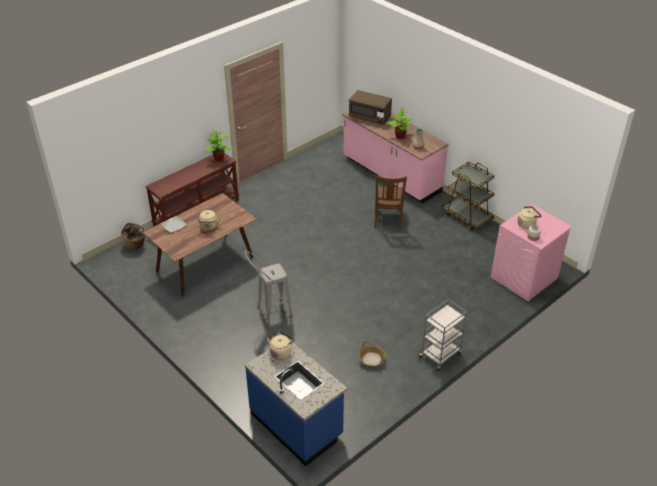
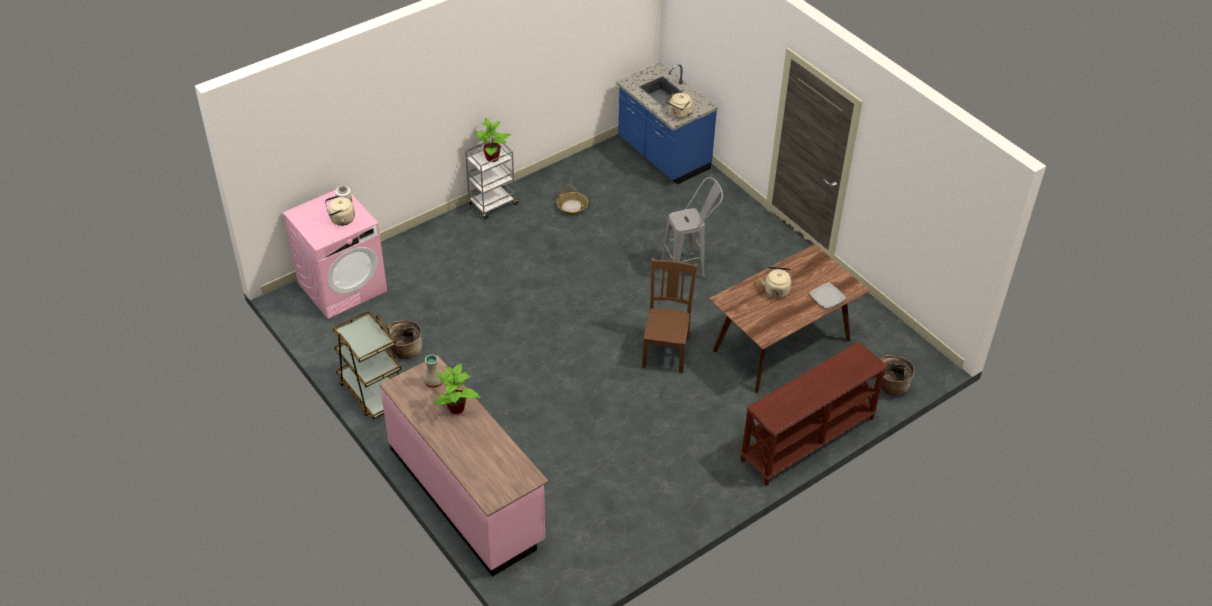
camera: 175 degrees left, 5 degrees up
(219, 158) = (776, 413): potted plant -> potted plant (493, 158)
(369, 117) = (497, 464): brown microwave -> none
(387, 219) = (499, 399): brown chair -> brown chair (666, 350)
(458, 241) = (405, 350): none -> basket

